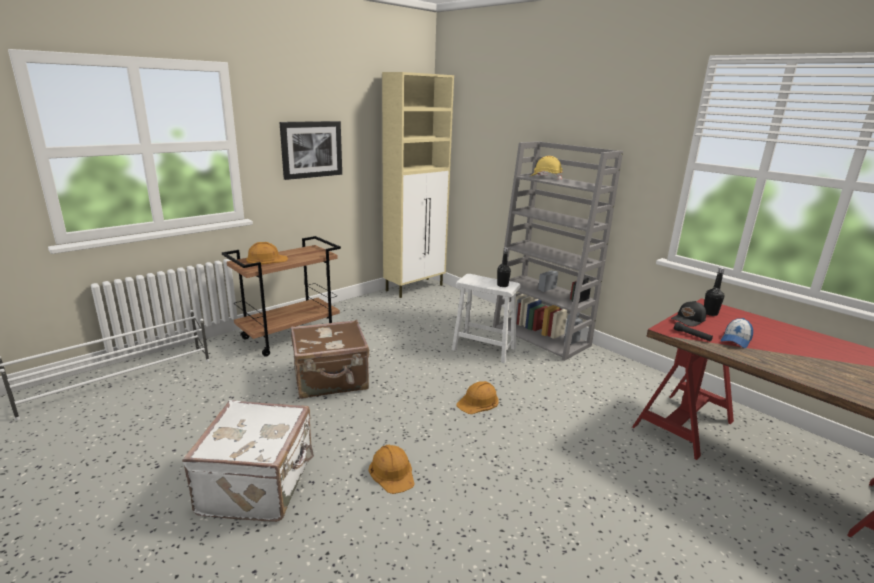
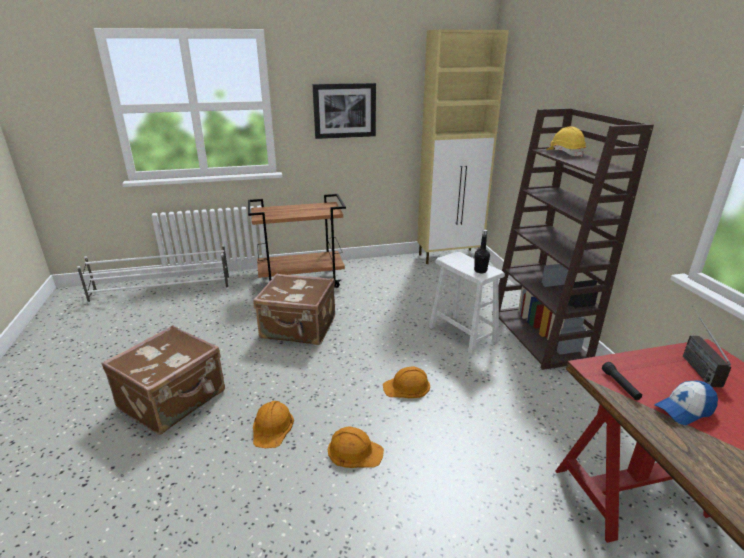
camera: 30 degrees right, 5 degrees up
(260, 484) = (174, 400): white suitcase -> brown suitcase
(266, 259) = (281, 210): orange hard hat -> orange hard hat (354, 451)
(542, 337) = (540, 336): grey bookcase -> brown bookcase
(688, 320) = (644, 364): black cap -> none
(710, 313) = (692, 362): black bottle -> radio

